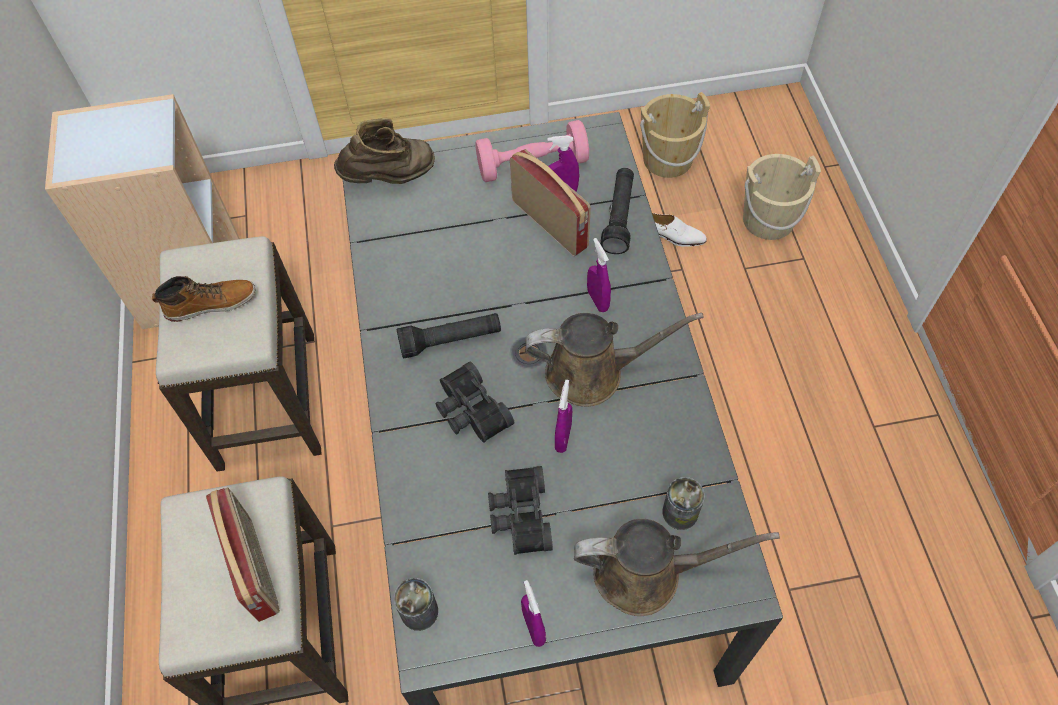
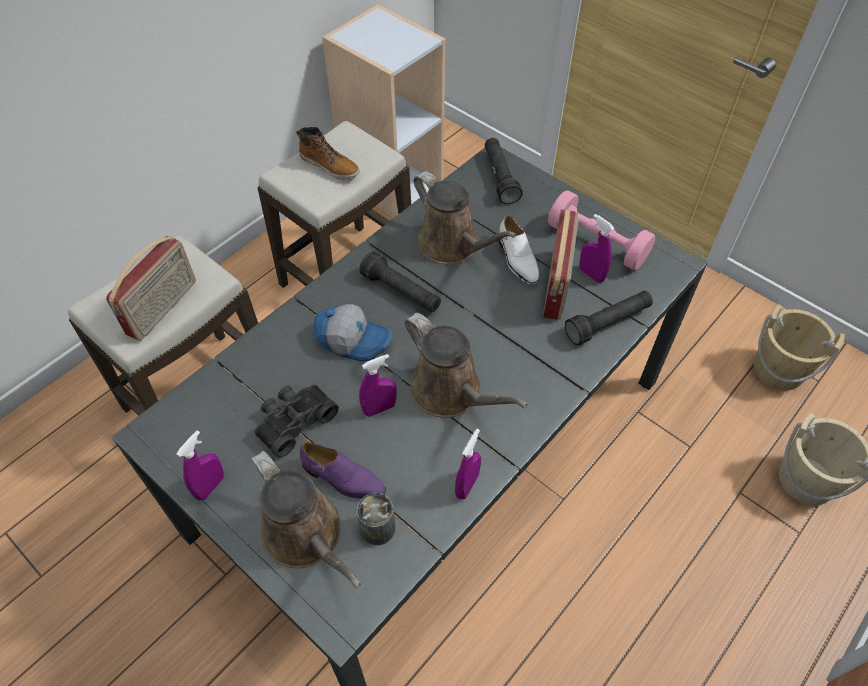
camera: 50 degrees right, 5 degrees down
(390, 179) = (500, 177): brown boot -> black flashlight
(419, 611) = (177, 408): can -> none
(435, 267) = (453, 245): none -> brown watering can
(470, 411) = (354, 339): black binoculars -> cap
(597, 300) = (518, 356): purple spray bottle -> purple spray bottle (467, 485)
(612, 510) = (343, 479): none -> purple shoe
(674, 237) = (713, 421): white shoe -> white shoe (517, 260)

